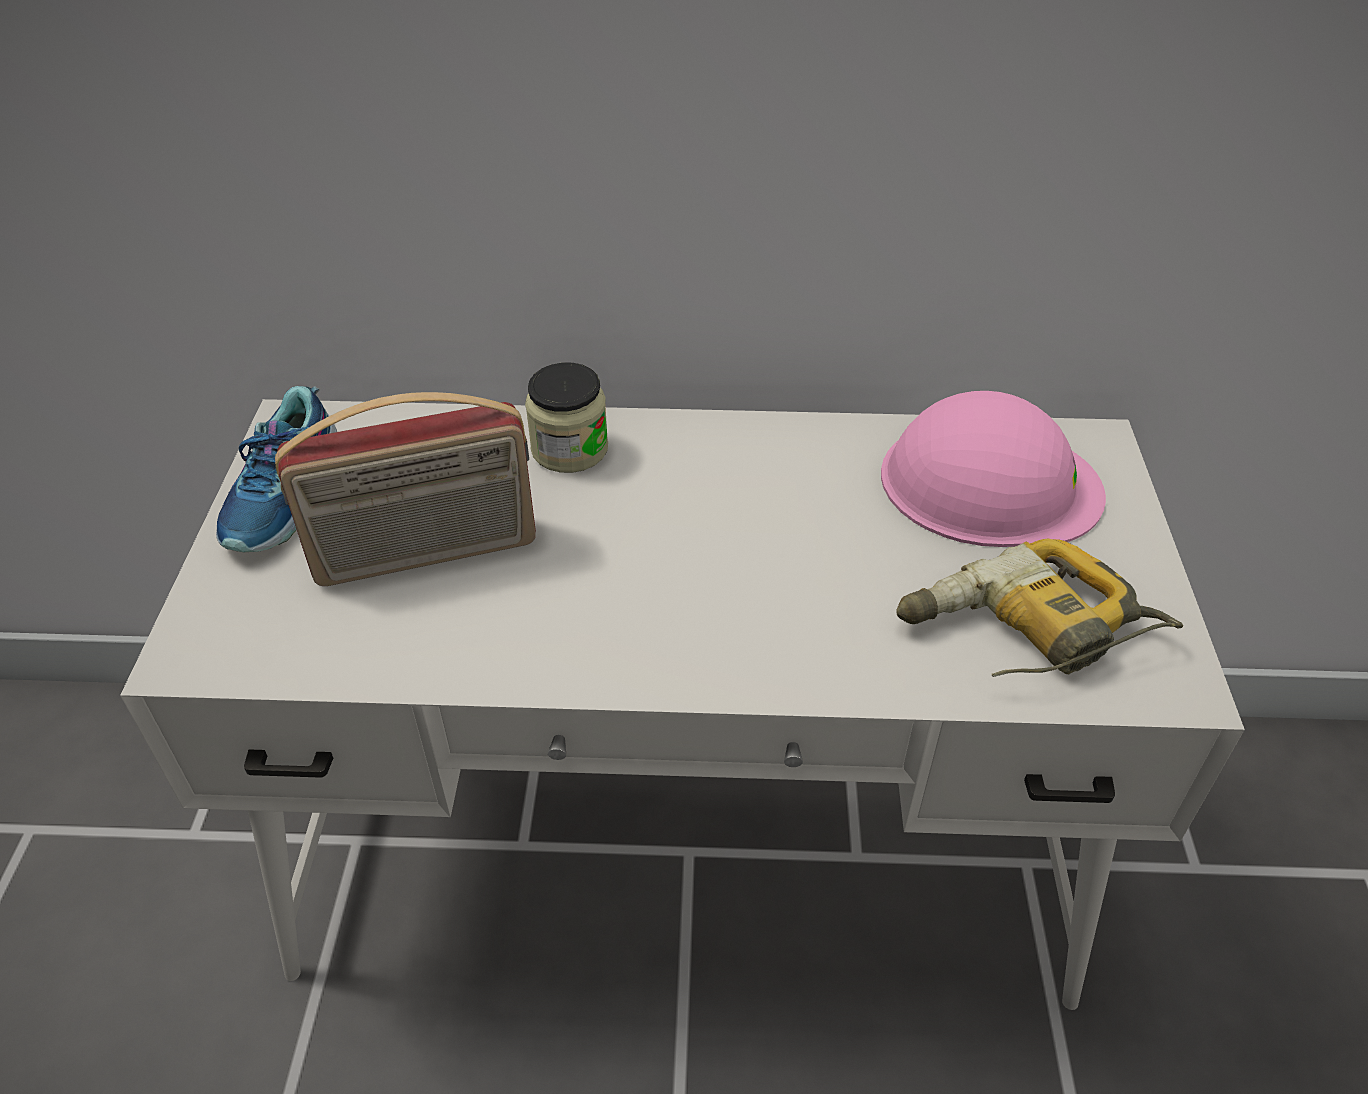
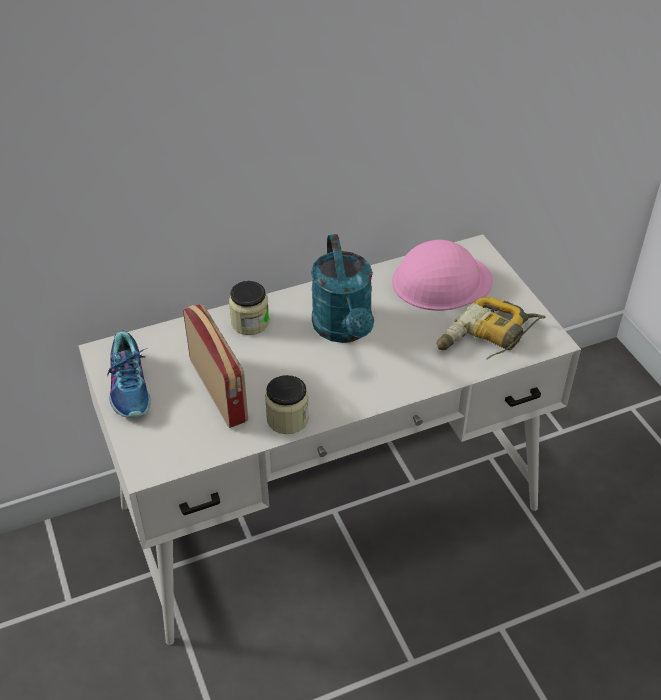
camera: 25 degrees left, 0 degrees up
(426, 554) = (219, 390): radio -> radio turned 75 degrees counterclockwise
(507, 655) = (287, 419): none -> jar
(735, 518) = (345, 330): none -> turquoise watering can

